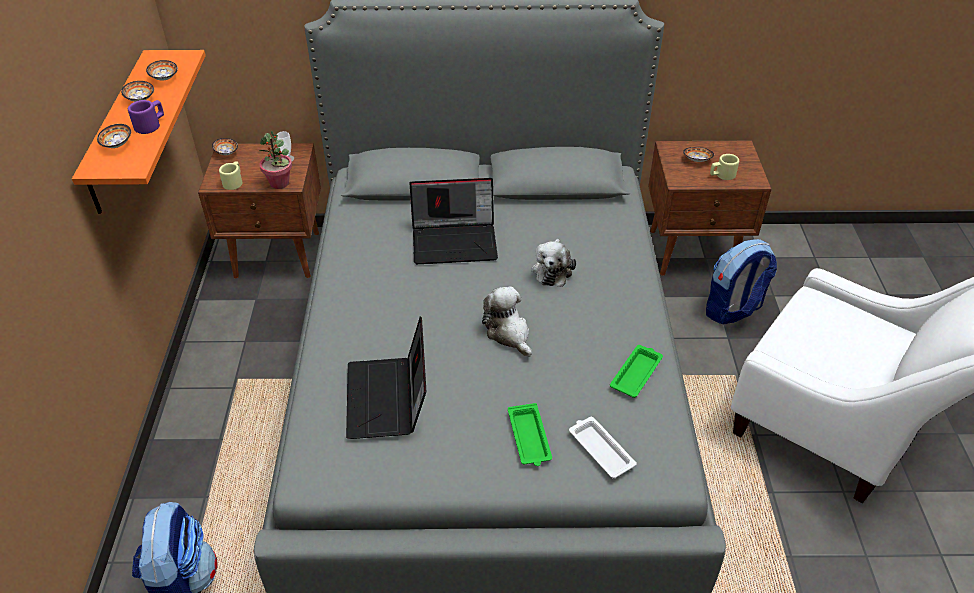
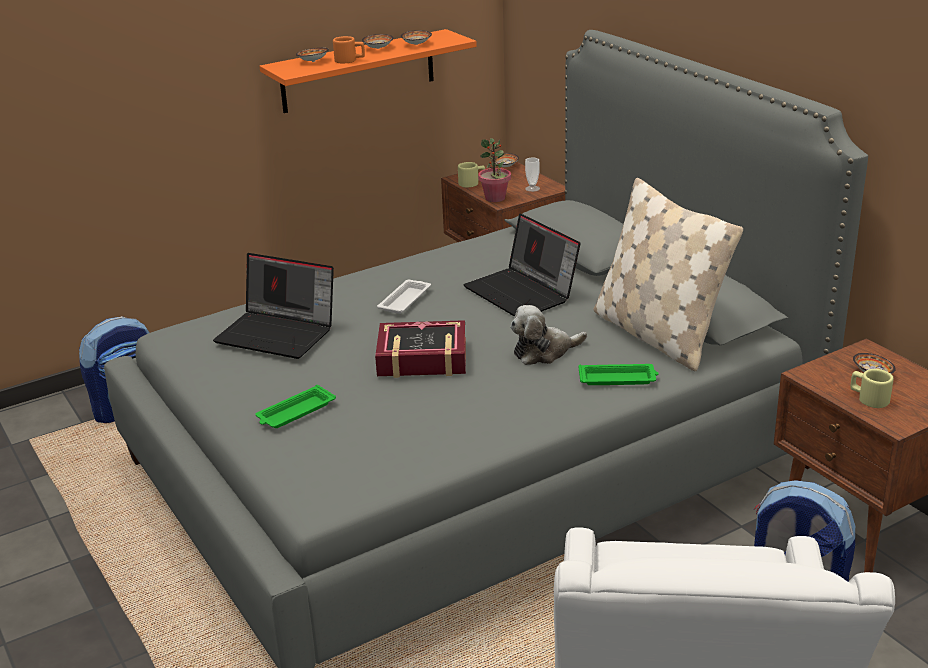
camera: 60 degrees right, 15 degrees down
(151, 125) = (350, 60): purple mug -> orange mug
(388, 399) = (279, 333): laptop -> laptop turned 120 degrees counterclockwise
(508, 333) = (422, 359): plush toy -> book
(576, 212) = (657, 335): none -> beige pillow
(600, 449) = (313, 453): white tray -> white tray (405, 300)
(636, 373) = (441, 443): green tray -> green tray (618, 379)

